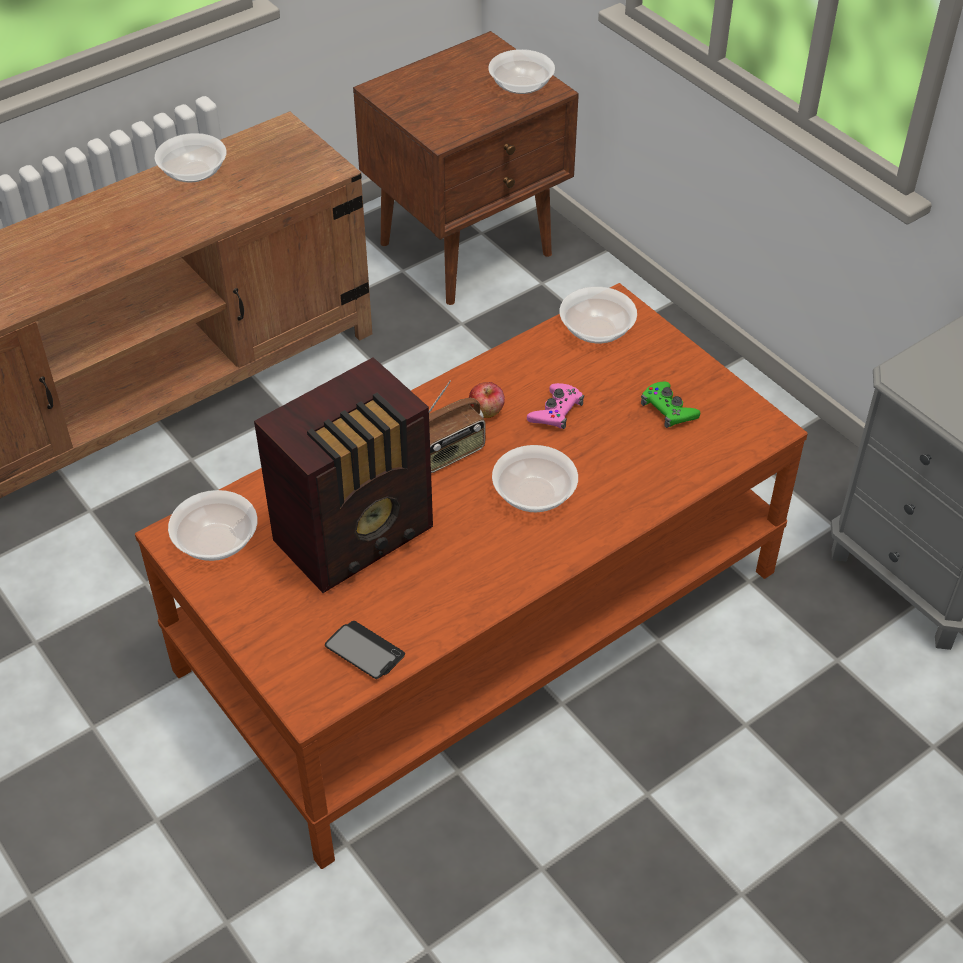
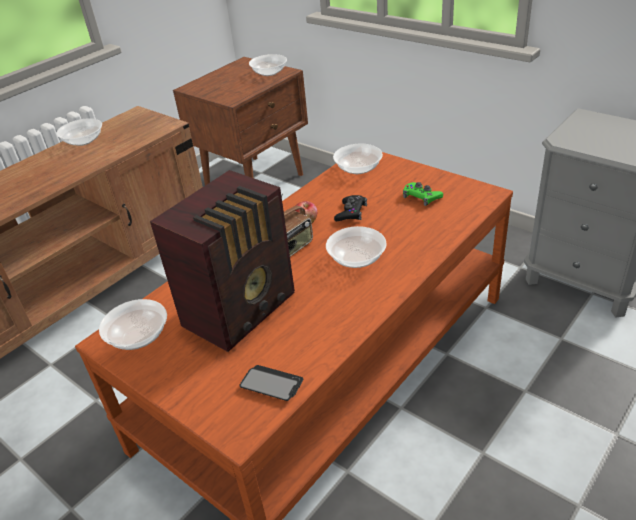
camera: 10 degrees left, 10 degrees down
(556, 411) = (351, 212): pink game controller -> black game controller

